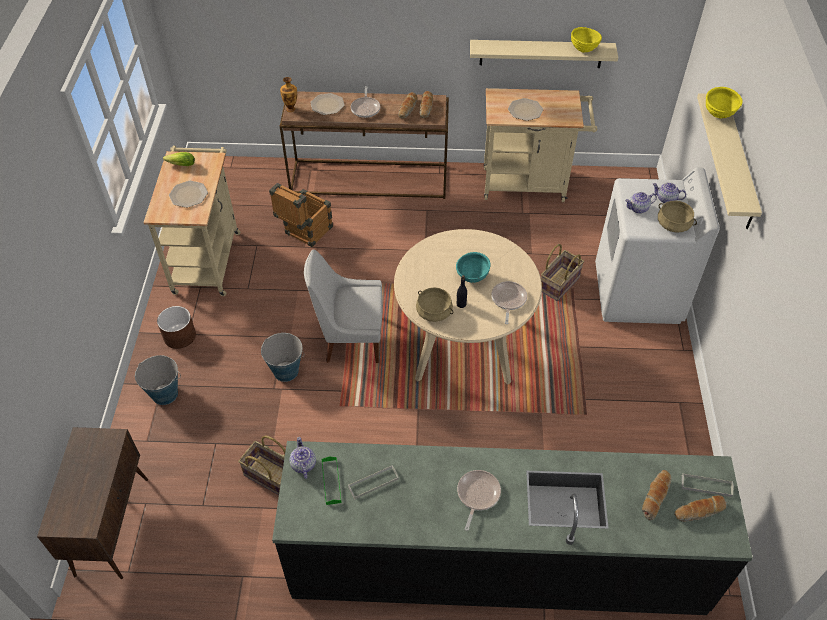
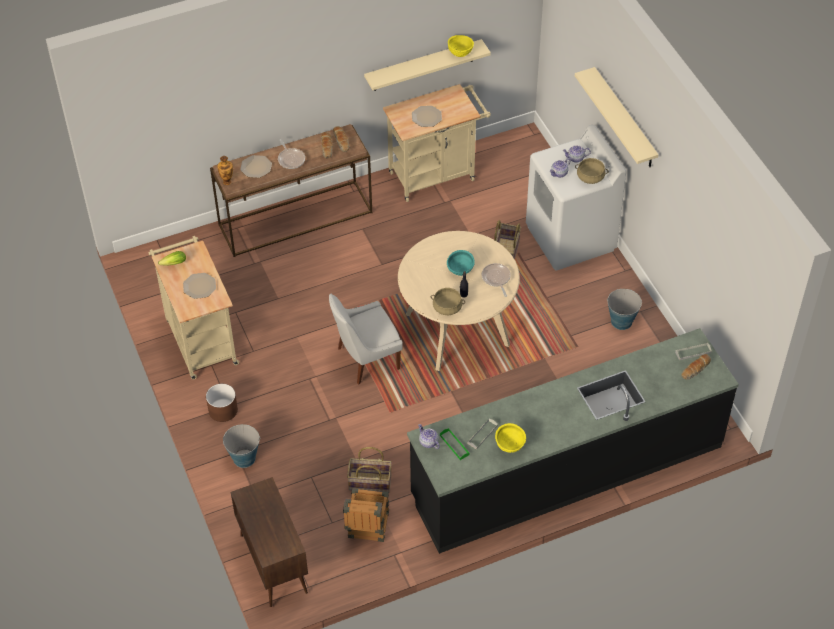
camera: 25 degrees left, 0 degrees up
(285, 371) = (330, 403): bucket -> bucket (621, 321)
(305, 233) = (270, 287): crate -> crate (367, 530)
(477, 495) = (554, 415): frying pan -> none
(655, 497) = (664, 371): bread -> none
(718, 115) = (597, 87): yellow bowl -> yellow bowl (509, 446)

